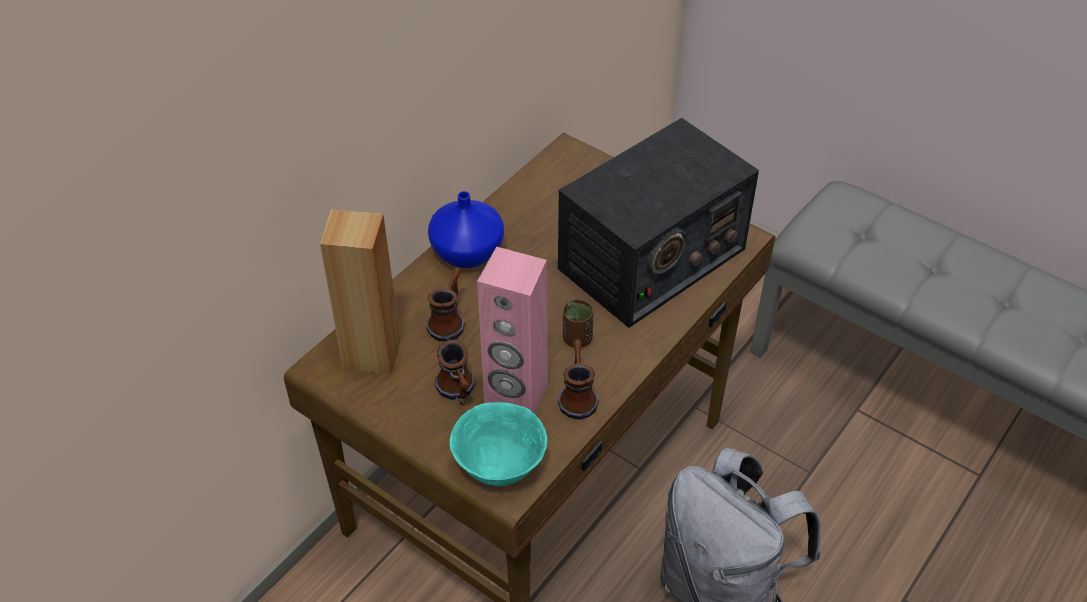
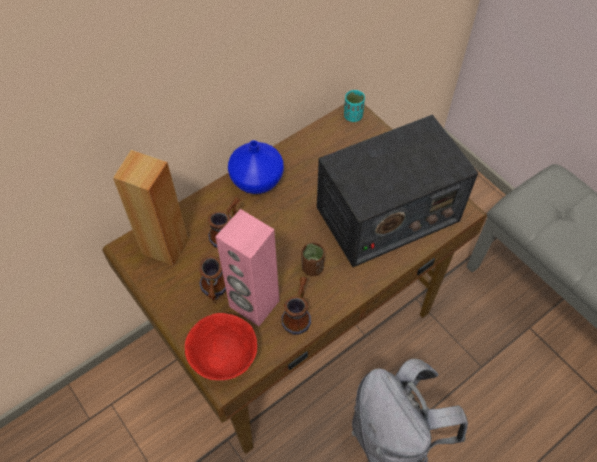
camera: 15 degrees right, 10 degrees up
(499, 466) = (224, 358): turquoise bowl -> red bowl
(567, 155) = (353, 116): none -> turquoise cup

